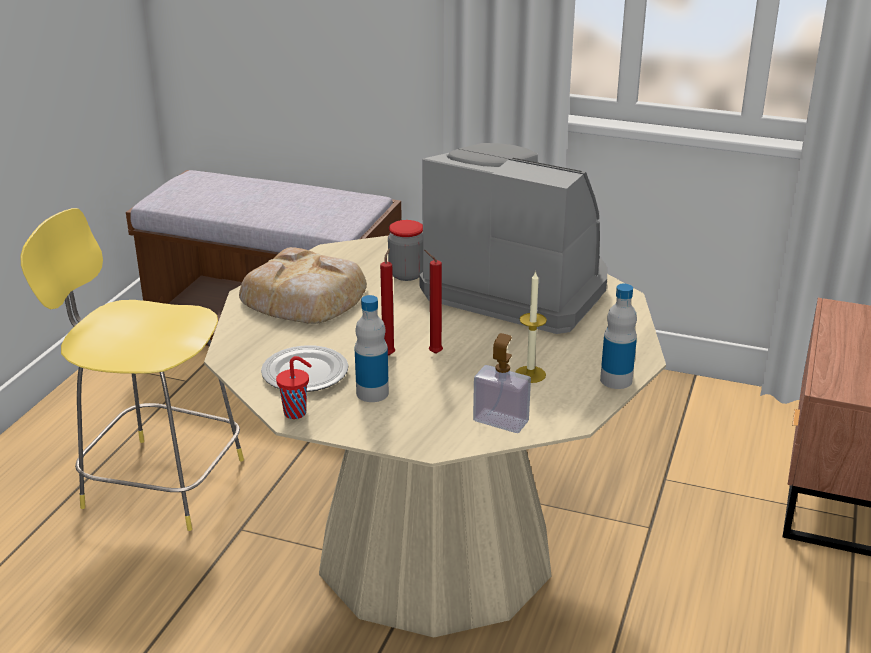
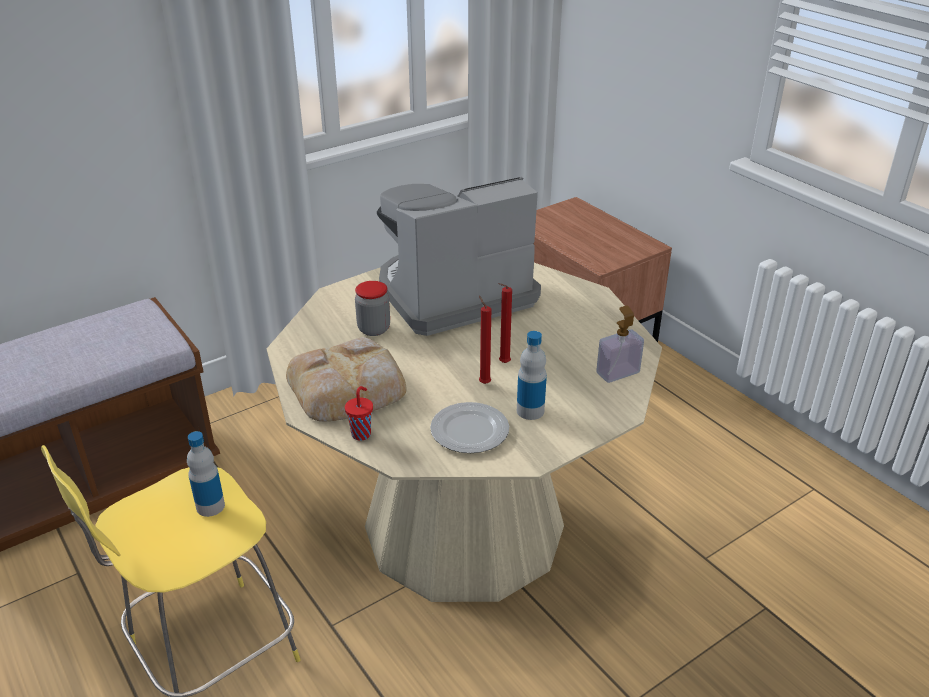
camera: 55 degrees left, 5 degrees up
(296, 413) = (523, 456): red cup -> red cup (362, 434)
(530, 374) = (572, 338): candle -> none
(616, 380) = (610, 311): bottle -> bottle (210, 506)

